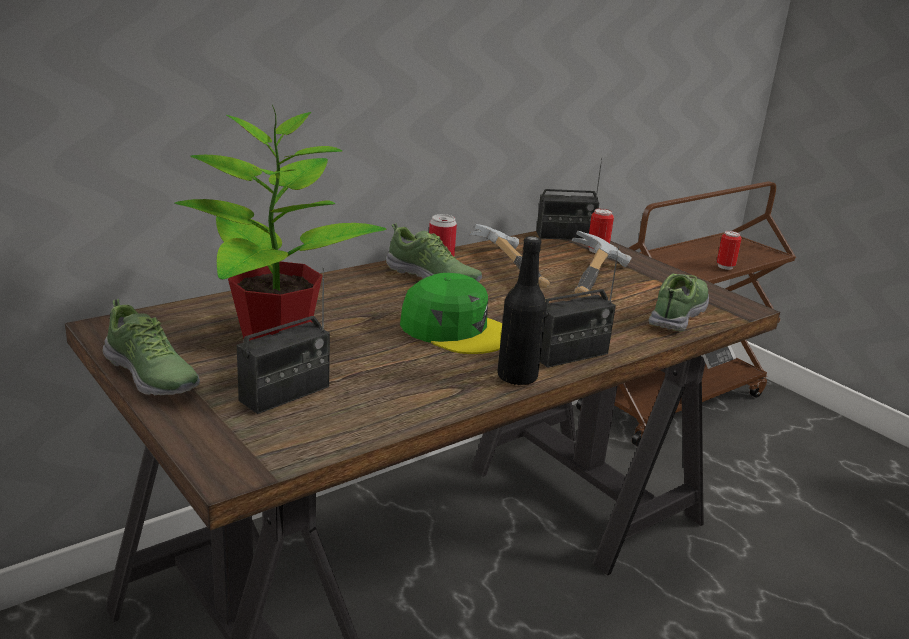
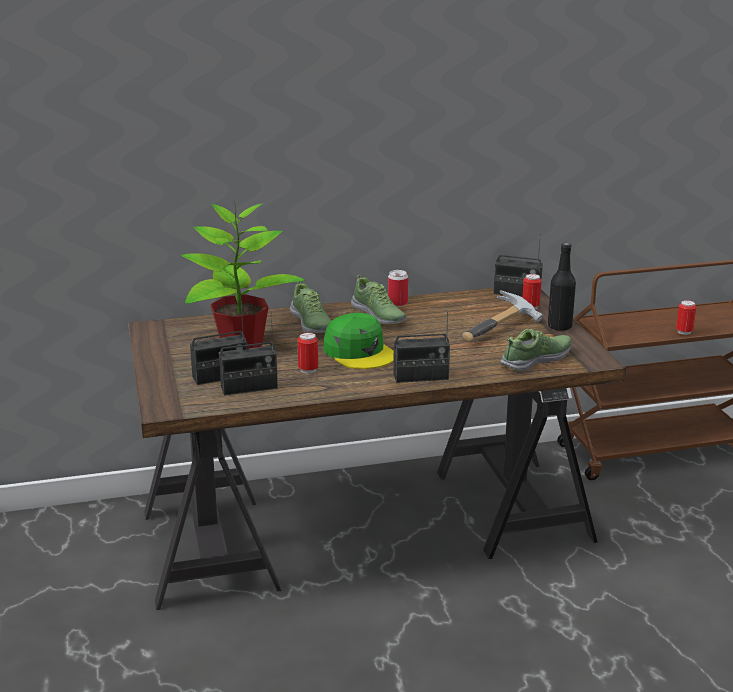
camera: 25 degrees right, 0 degrees up
(151, 375) = (155, 357): shoe -> shoe (311, 324)
(345, 406) = (249, 387): none -> radio
(409, 365) = (308, 370): none -> can
(516, 267) = (448, 314): hammer -> none
(517, 377) = (369, 385): black bottle -> black bottle (559, 327)

